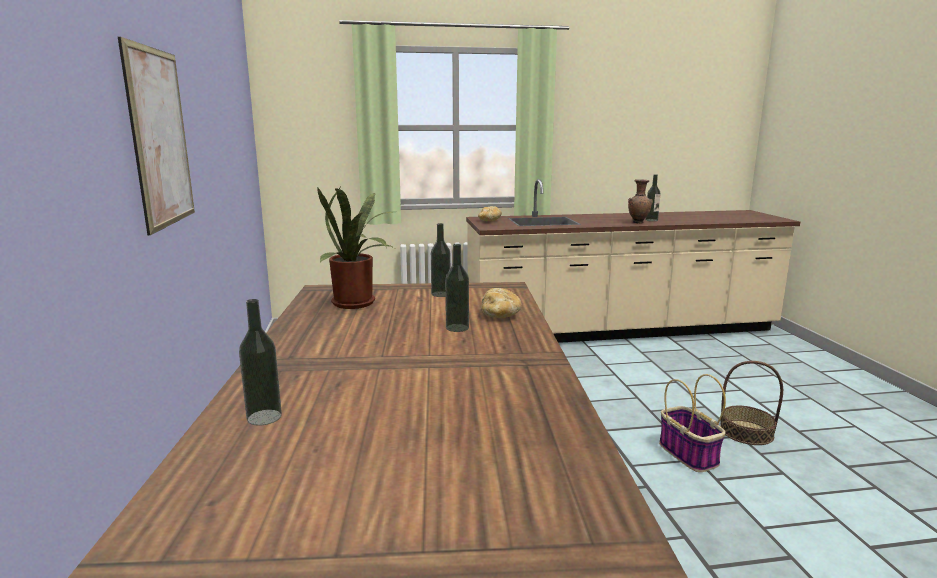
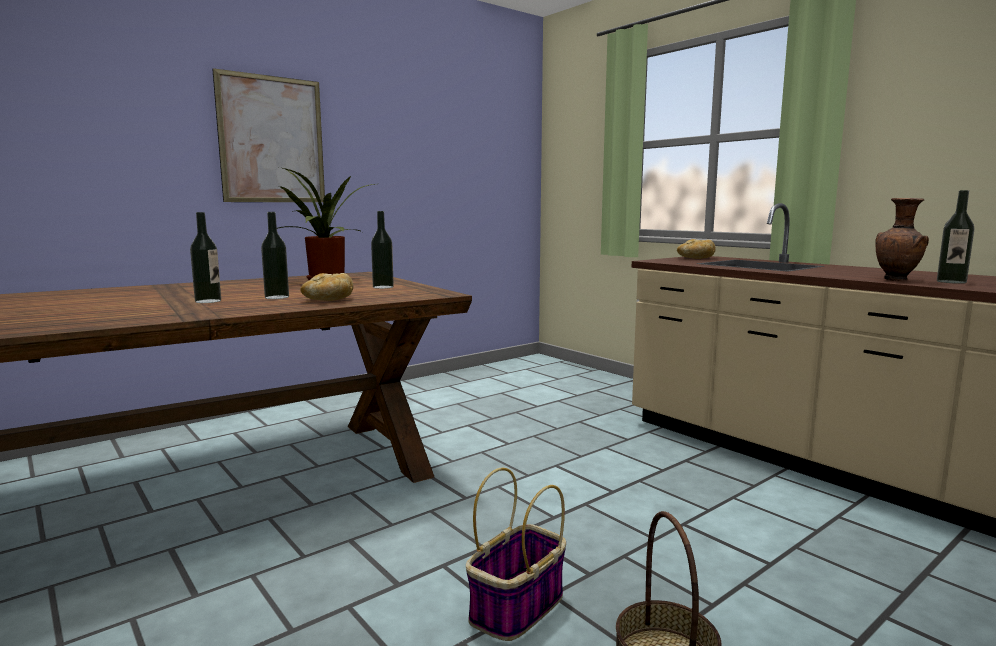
camera: 60 degrees right, 5 degrees down
(264, 417) = (68, 294): bottle -> bottle (208, 301)

